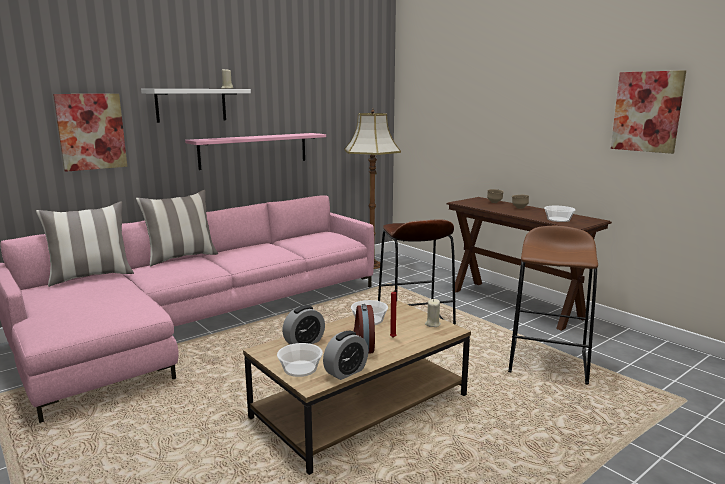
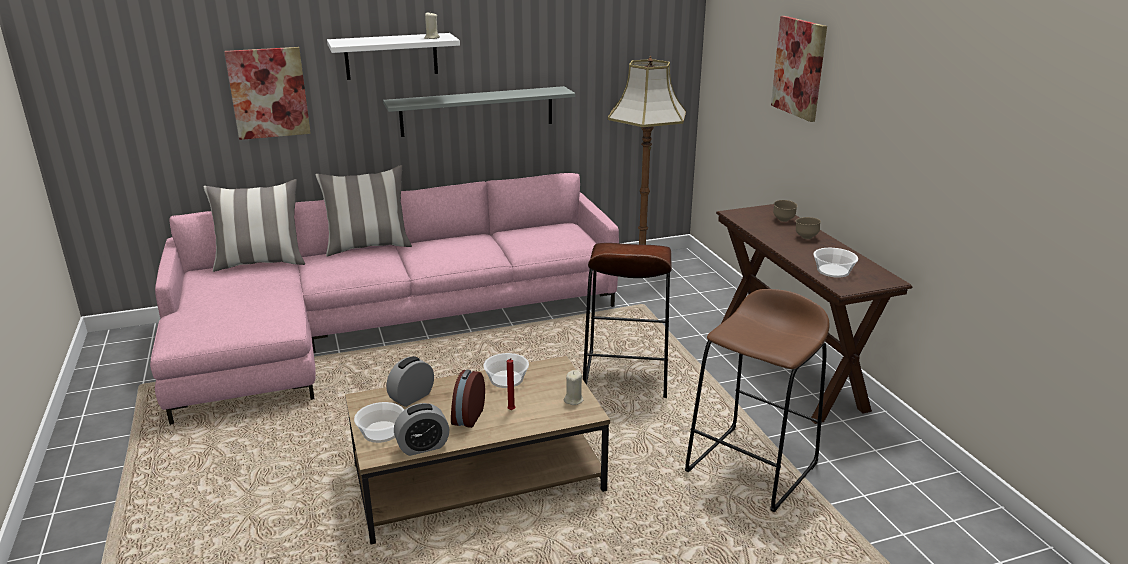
camera: 20 degrees right, 10 degrees up
(254, 150) = (477, 111): pink shelf -> grey shelf
(304, 342) = (412, 397): alarm clock -> alarm clock turned 150 degrees clockwise
(647, 111) = (973, 135): picture -> picture (799, 68)

